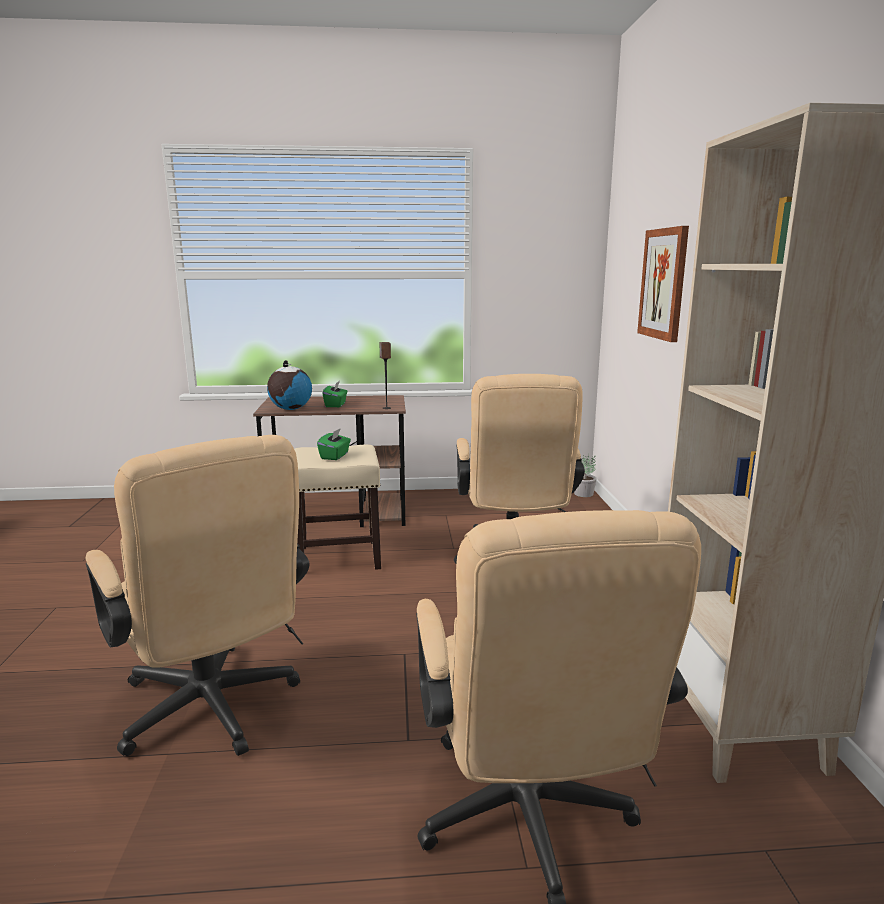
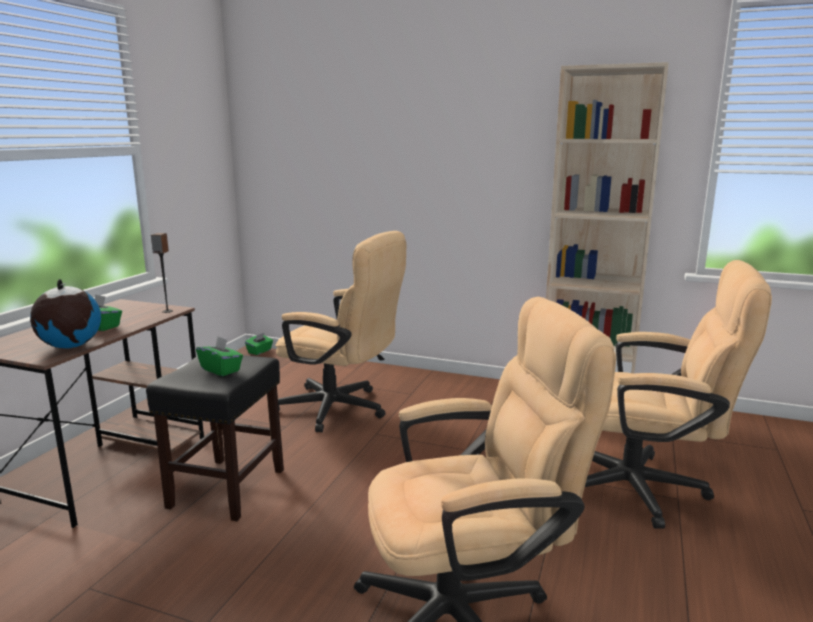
camera: 65 degrees left, 0 degrees up
(338, 557) = (226, 489): beige stool -> black stool
(584, 493) = (260, 351): potted plant -> green tissue box
(663, 284) = (359, 153): picture -> none

